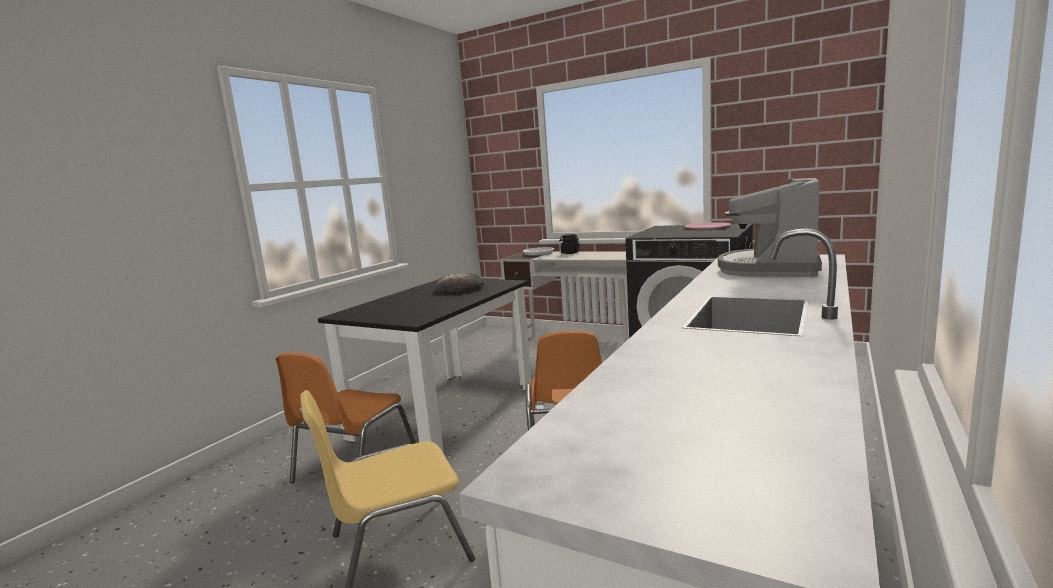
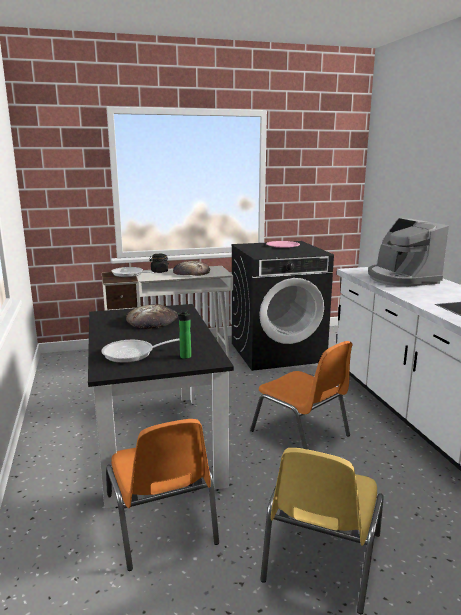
camera: 45 degrees left, 5 degrees up
(384, 307) = (133, 354): none -> frying pan
(405, 315) = (185, 357): none -> bottle
(596, 255) = (191, 272): none -> bread

